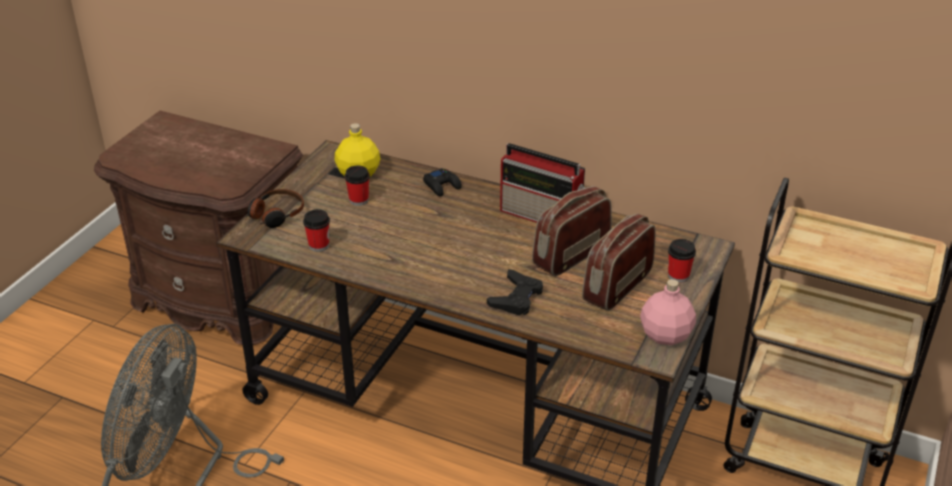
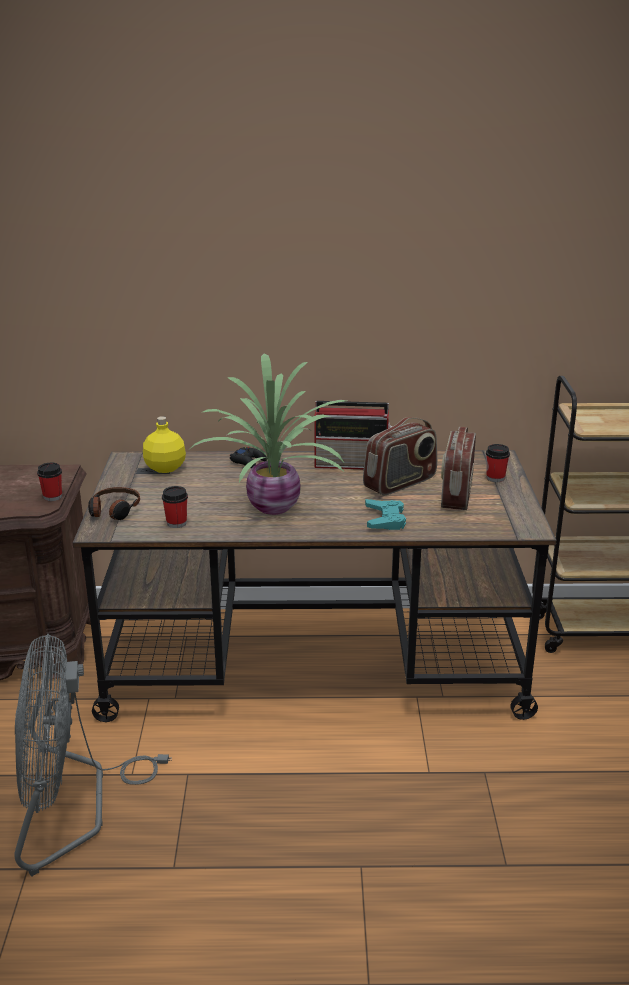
camera: 25 degrees left, 10 degrees down
(359, 200) = (183, 485): cup -> cup (52, 497)
(425, 251) = (276, 506): none -> potted plant
(516, 298) = (385, 519): black game controller -> turquoise game controller
(571, 255) = (400, 483): radio -> radio turned 150 degrees counterclockwise
(665, 335) = (523, 515): pink bottle -> none

